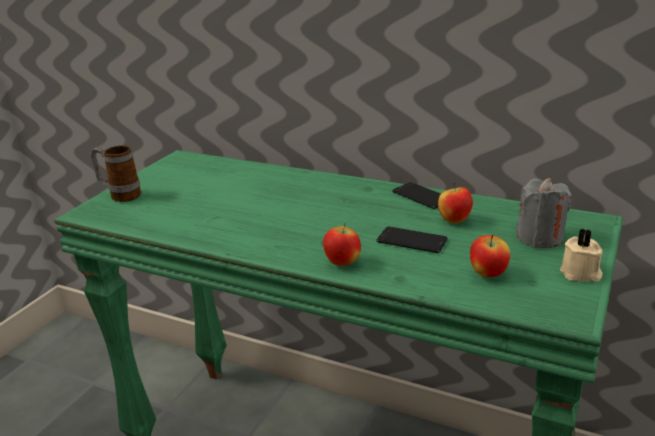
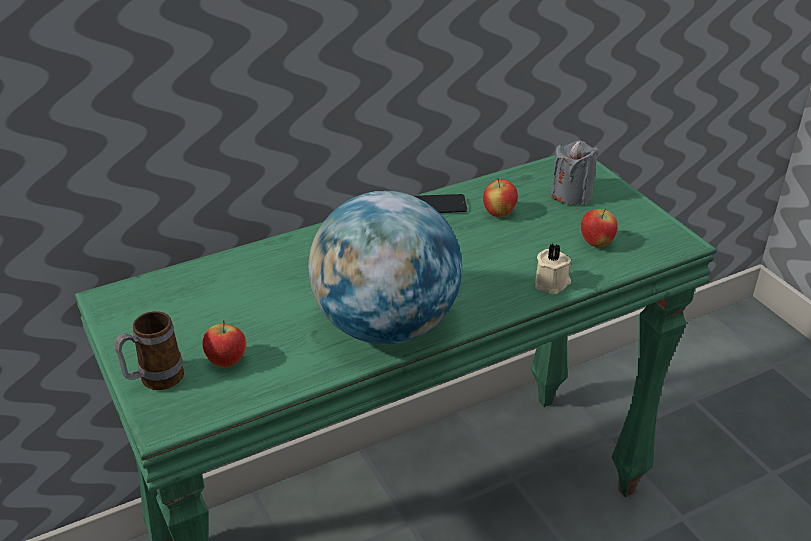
camera: 55 degrees left, 10 degrees up
(252, 235) = (385, 326): none -> globe
(342, 263) = (501, 300): apple -> apple (226, 362)
(411, 241) = (506, 249): phone -> none
(580, 274) = (637, 208): beige candle -> beige candle (552, 283)

